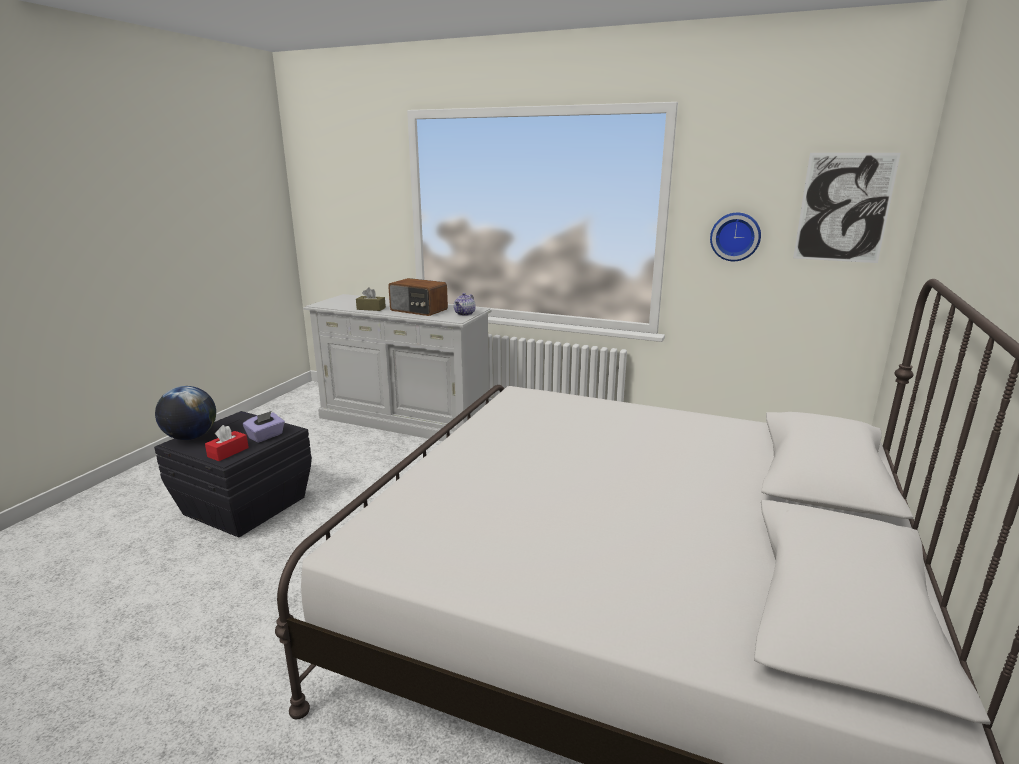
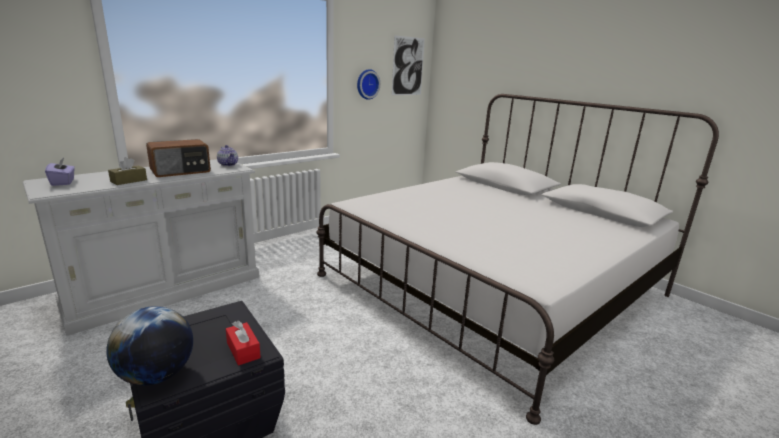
camera: 65 degrees left, 0 degrees up
(266, 436) = (231, 323): purple tissue box -> purple tissue box (63, 182)

